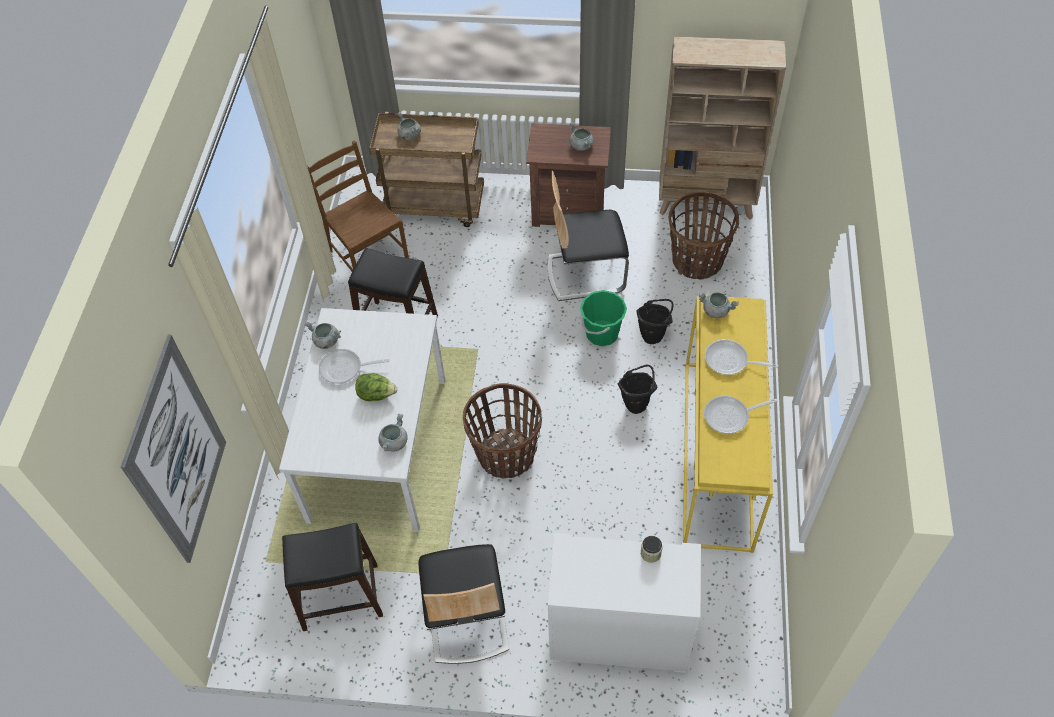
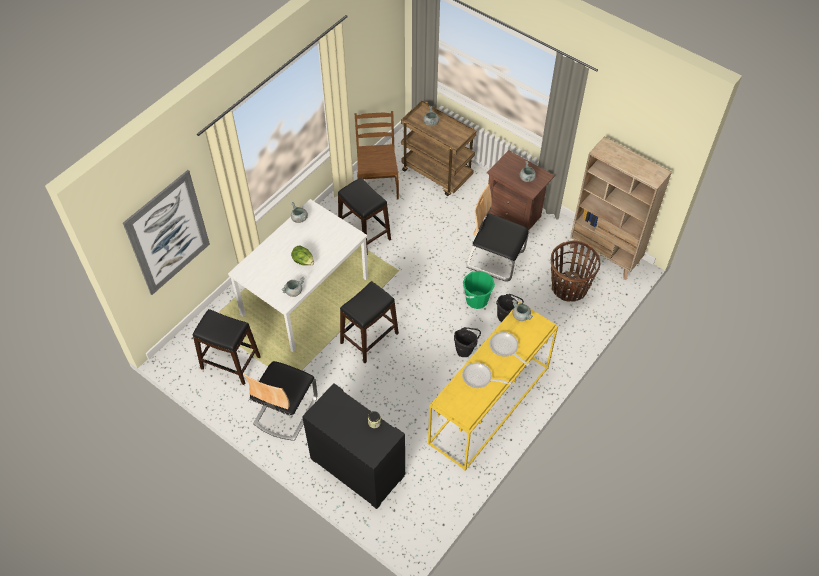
camera: 30 degrees right, 0 degrees up
(345, 369) = (298, 239): frying pan -> none
(506, 455) = (369, 338): basket -> black stool
(618, 634) = (357, 468): white dresser -> black dresser

